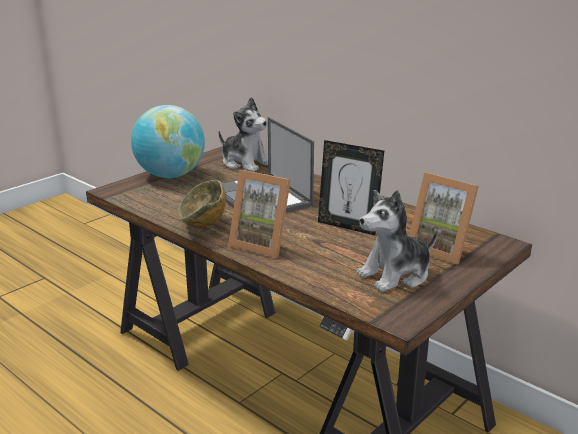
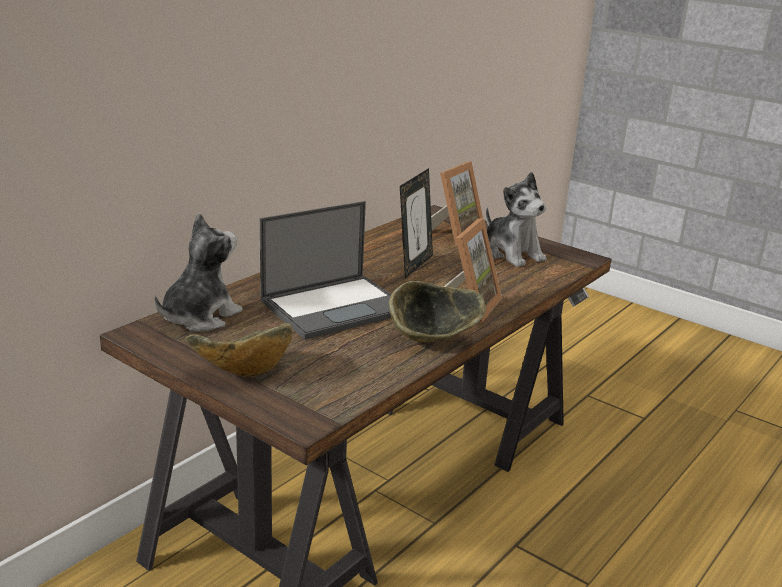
camera: 95 degrees left, 0 degrees up
(170, 175) = (243, 373): globe -> bowl

